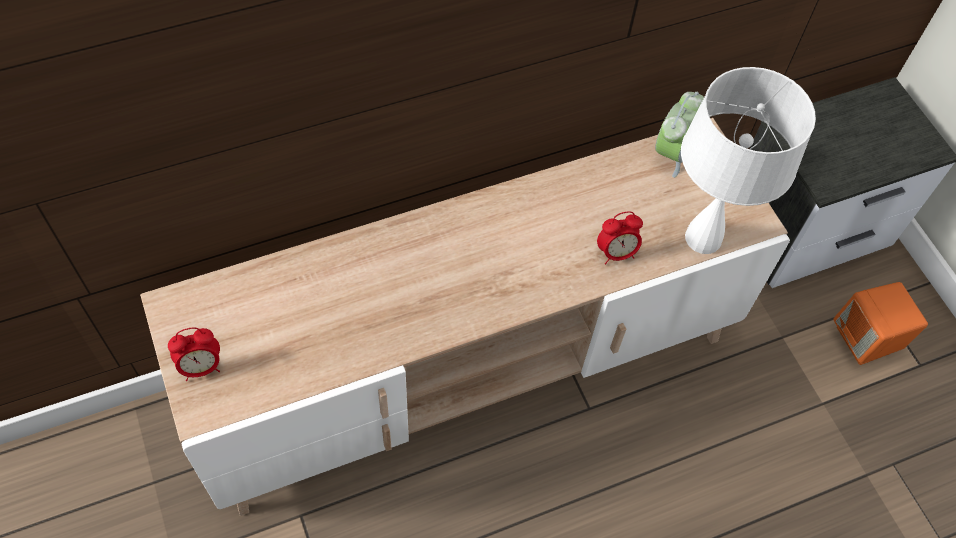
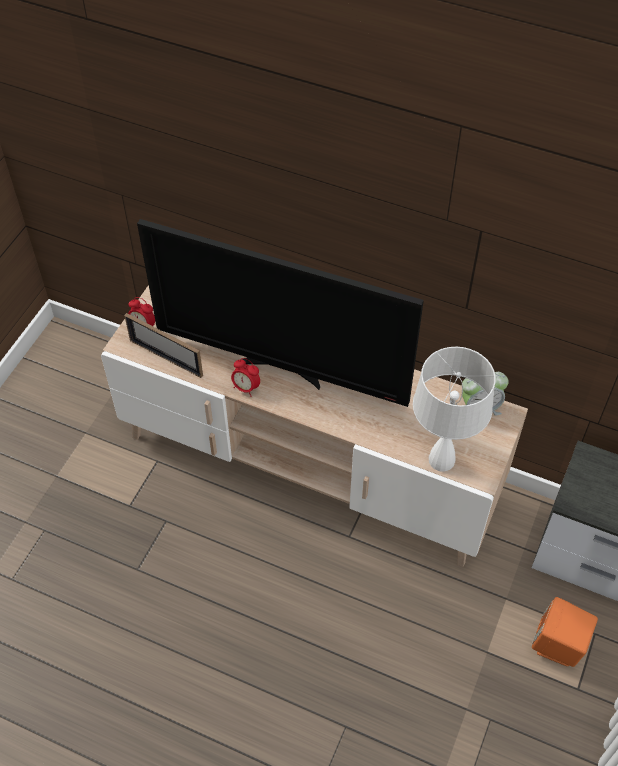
camera: 50 degrees right, 5 degrees down
(277, 380) = (166, 358): none -> picture frame
(432, 278) = (282, 369): none -> television
(616, 253) = (385, 430): alarm clock -> alarm clock (246, 388)

